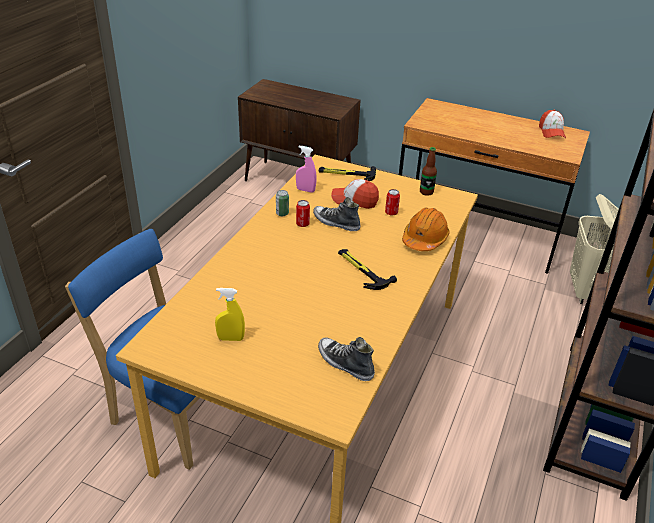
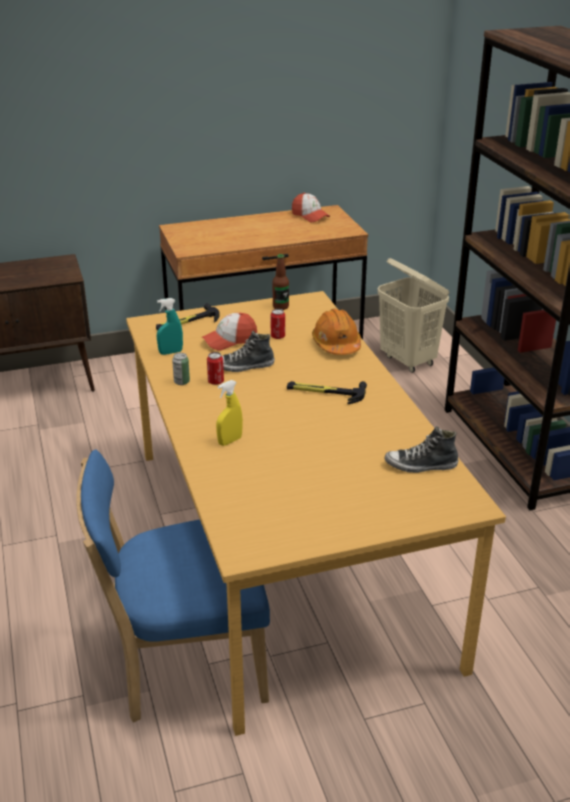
camera: 40 degrees left, 5 degrees down
(230, 338) = (304, 502): yellow spray bottle -> yellow spray bottle (230, 441)
(305, 190) = (170, 352): pink spray bottle -> turquoise spray bottle

